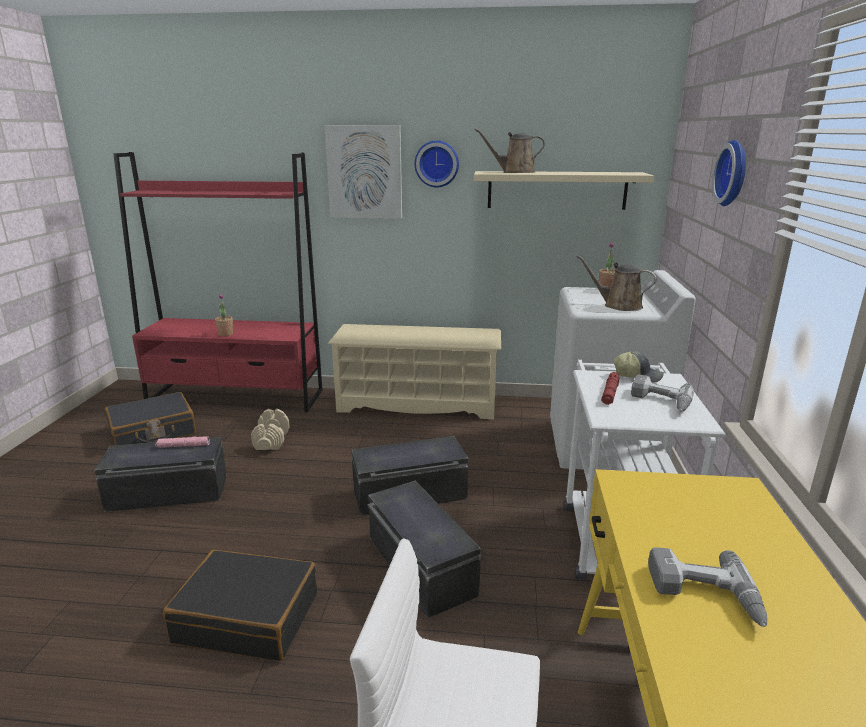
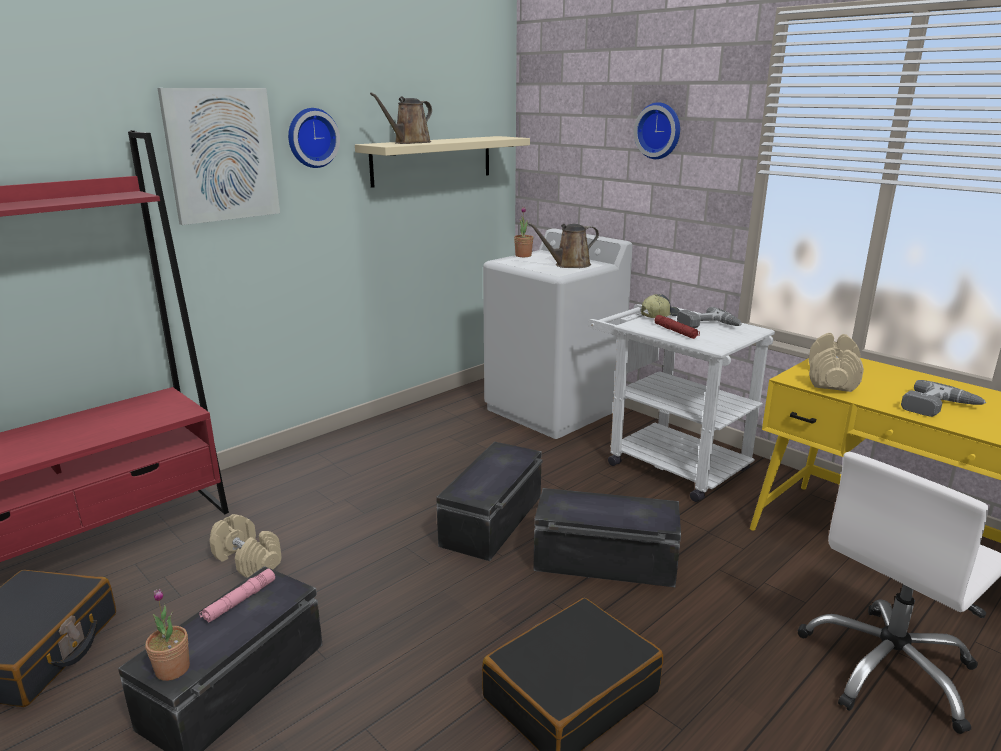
camera: 50 degrees left, 0 degrees up
(225, 334) = (71, 443): potted plant -> potted plant (172, 669)
(418, 404) = (340, 447): beige shoe rack -> none
(663, 502) = (832, 379): none -> beige dumbbell

